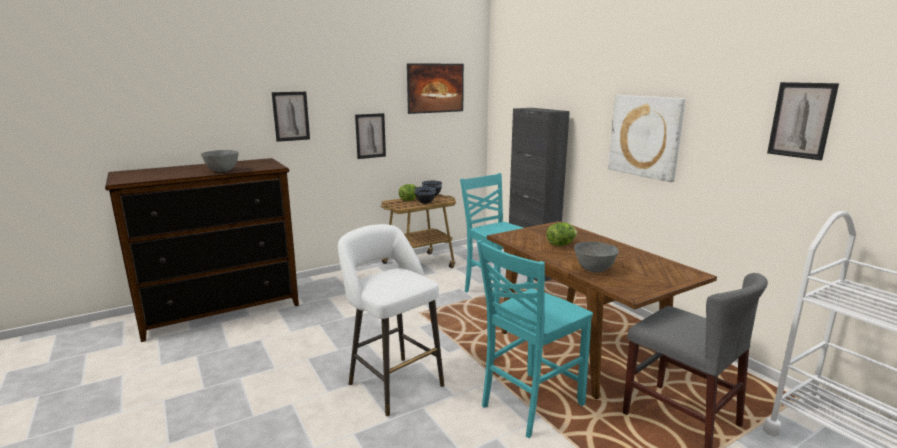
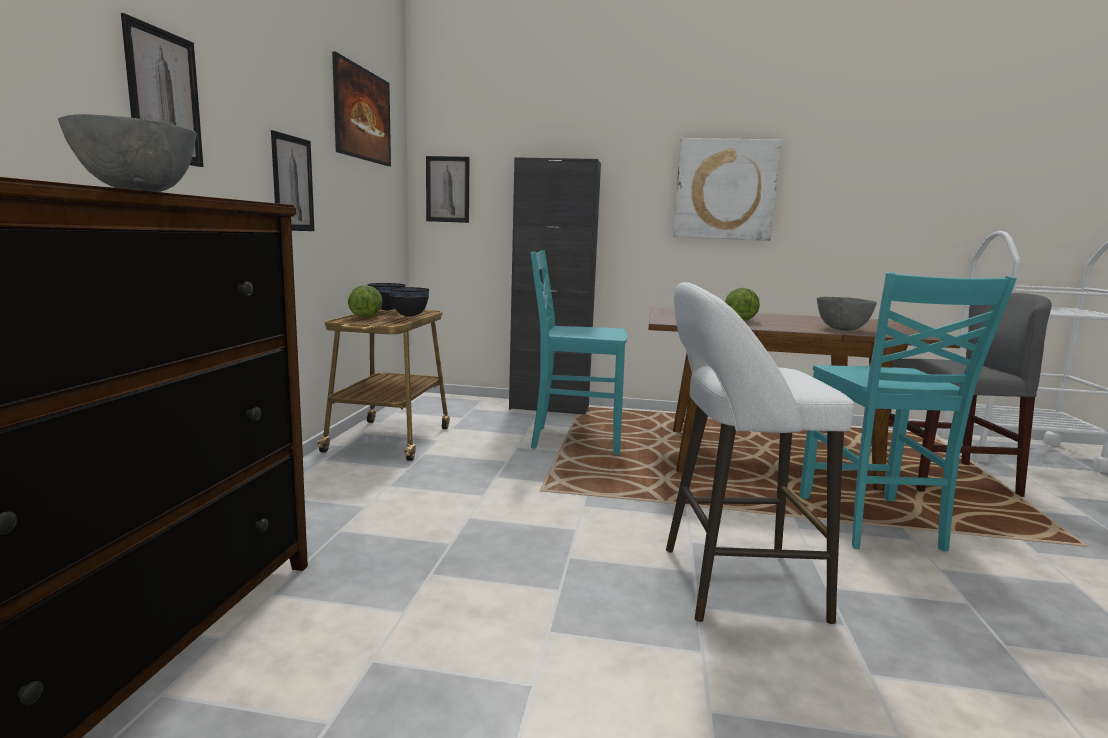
camera: 50 degrees left, 5 degrees down
(801, 120) = (911, 158): picture -> picture (447, 189)

